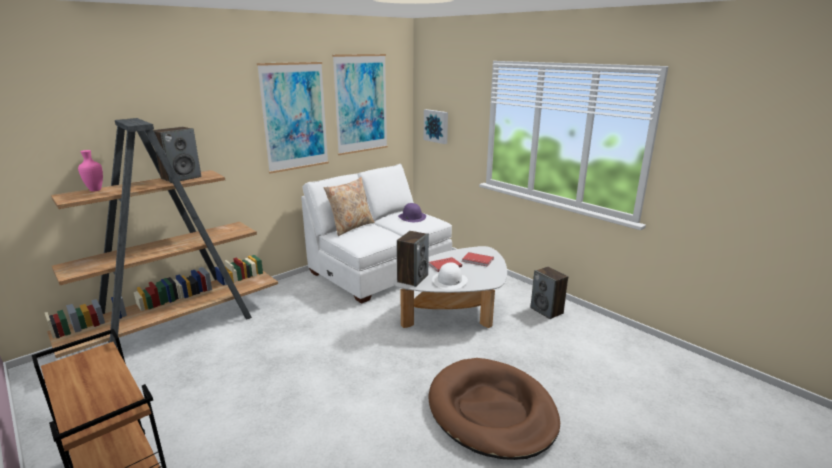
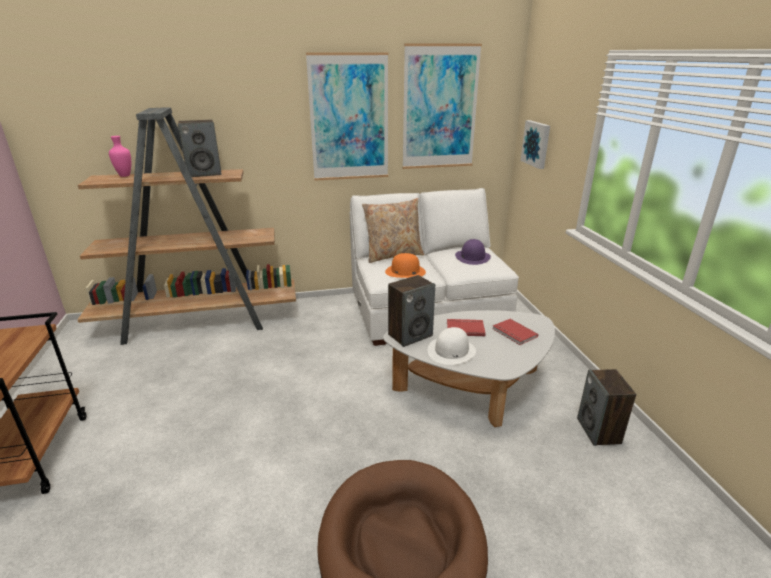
camera: 30 degrees right, 5 degrees up
(373, 236) = (405, 271): none -> orange hat

